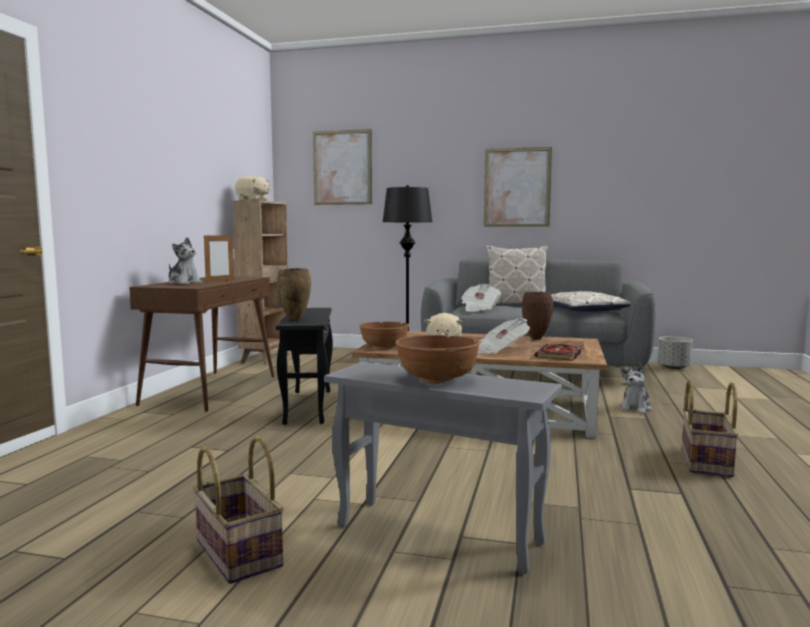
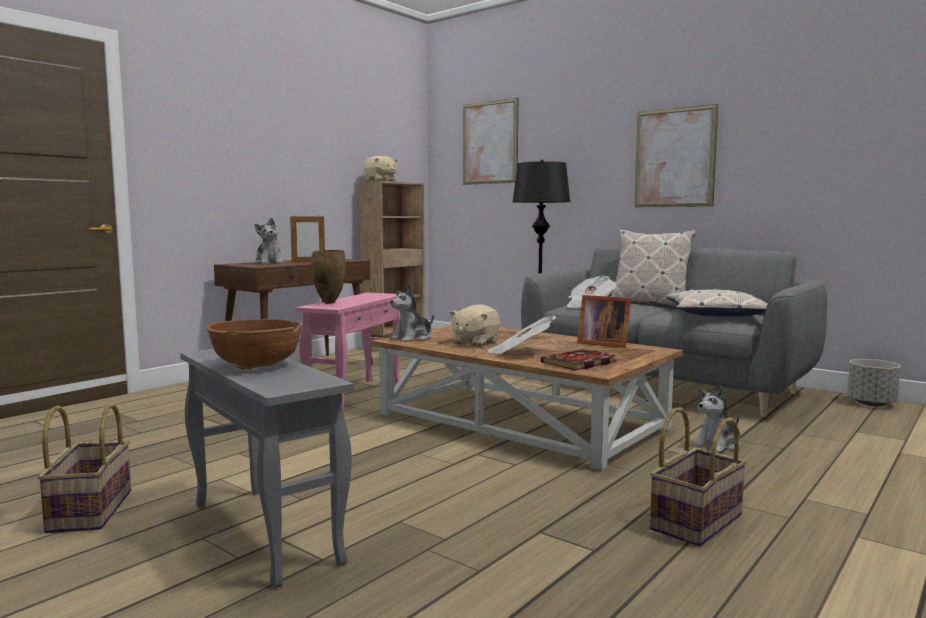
camera: 25 degrees right, 0 degrees up
(308, 406) = (356, 395): black side table -> pink side table
(384, 347) = (412, 338): brown bowl -> plush toy
(536, 339) = (602, 344): brown vase -> picture frame

